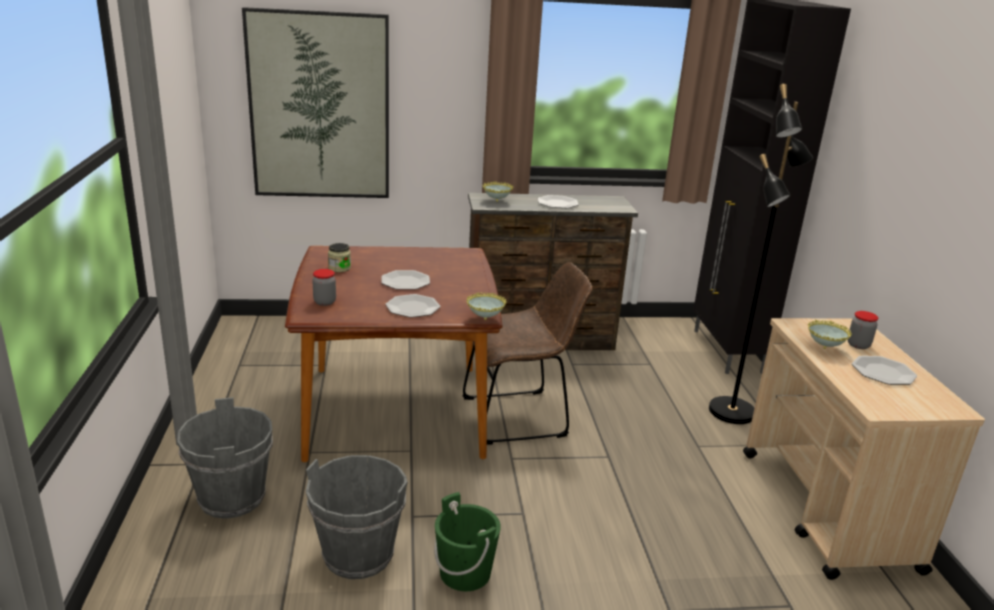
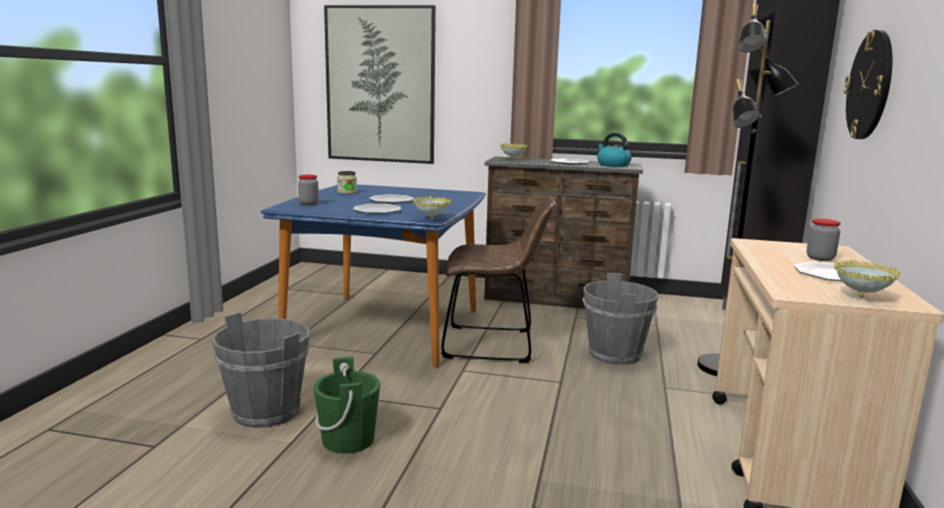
camera: 20 degrees right, 10 degrees down
(232, 498) = (203, 362): grey bucket -> grey bucket (615, 354)
(396, 410) = (385, 328): brown dining table -> blue dining table
(602, 204) = (612, 165): none -> kettle
(824, 349) = (773, 257): bowl -> bowl (861, 297)
(880, 170) = (870, 85): none -> wall clock

